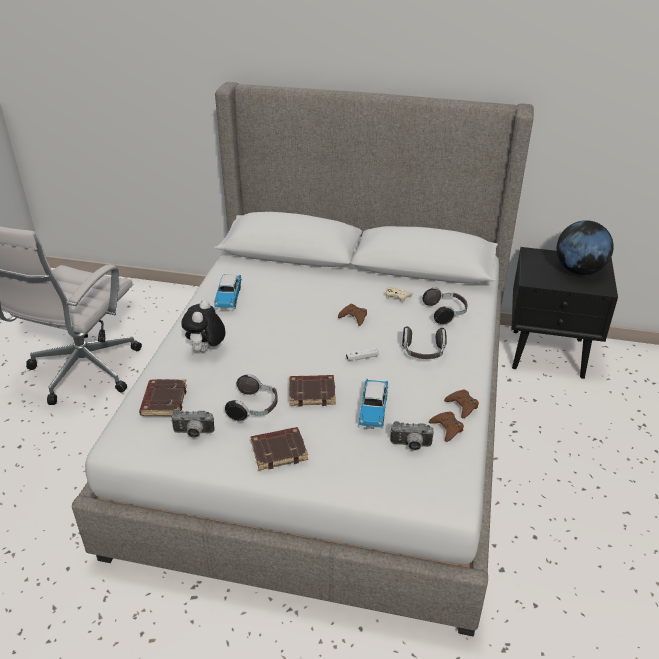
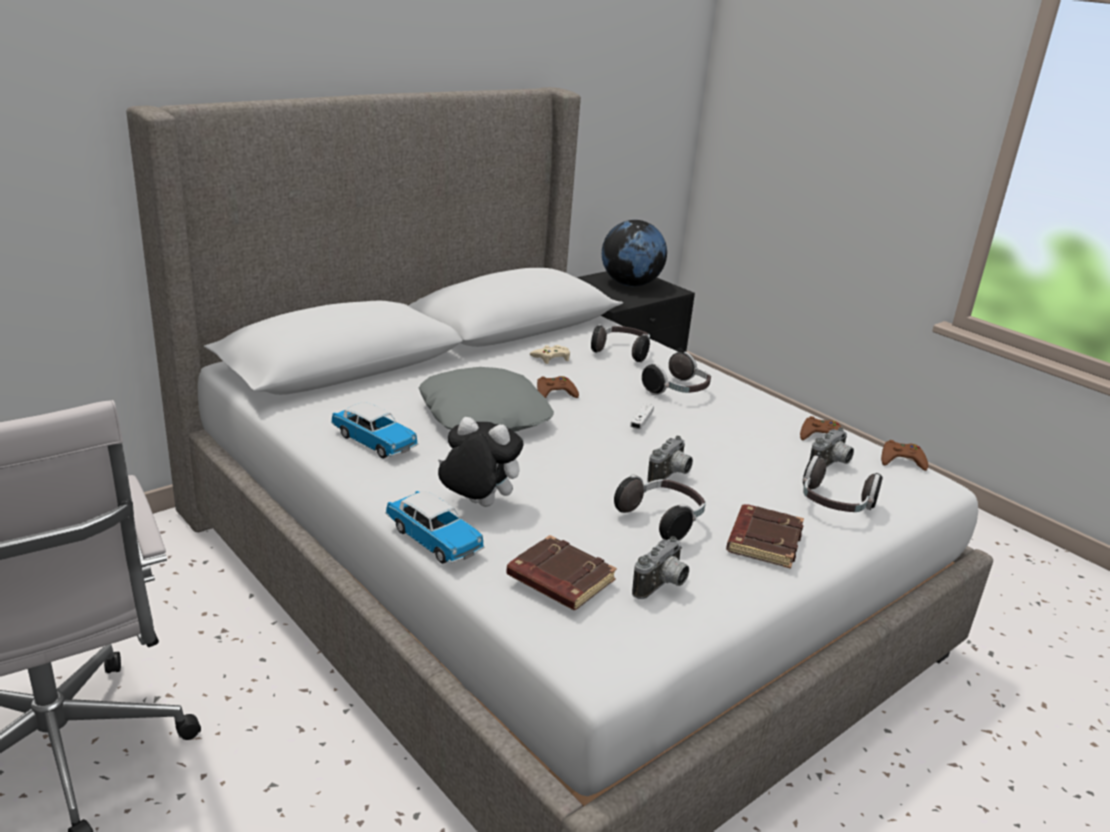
camera: 55 degrees left, 10 degrees down
(206, 350) = (476, 505): plush toy -> plush toy turned 150 degrees clockwise
(297, 310) = (485, 414): none -> grey pillow
(312, 393) = (671, 476): brown book -> camera
(355, 464) = (834, 505): none -> headphones
(373, 410) = (747, 457): toy car -> toy car (434, 539)
(462, 406) = (792, 414): brown game controller -> brown game controller (901, 460)

